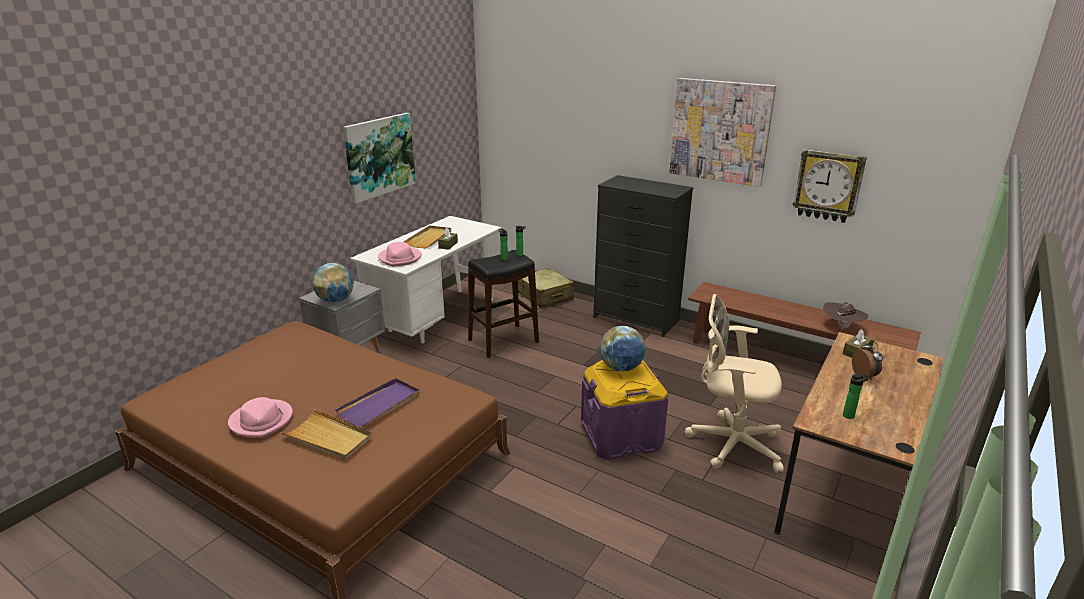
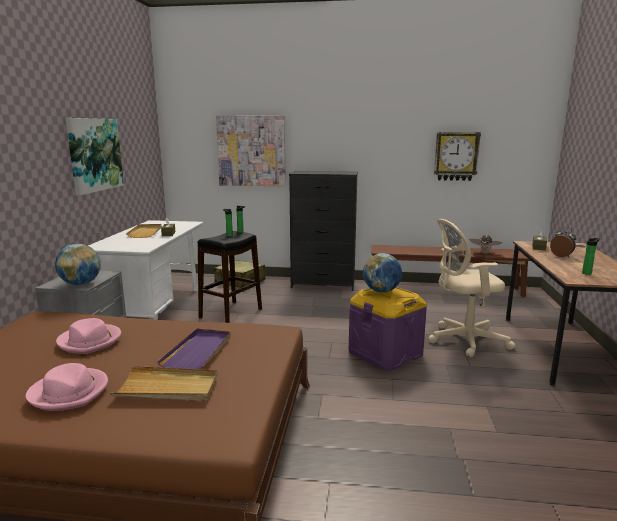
camera: 25 degrees left, 10 degrees down
(400, 258) = (131, 245): pink hat -> pink hat (90, 341)
(720, 131) = (374, 126): picture -> picture (251, 151)

